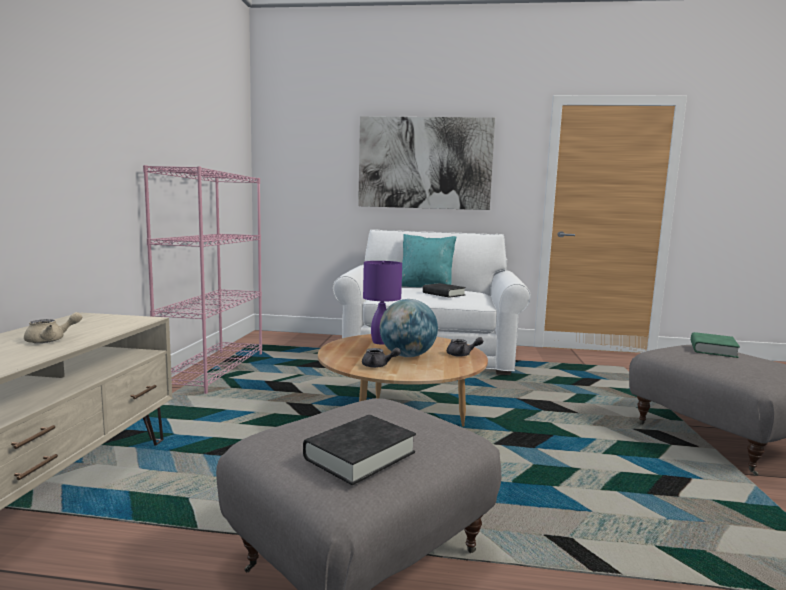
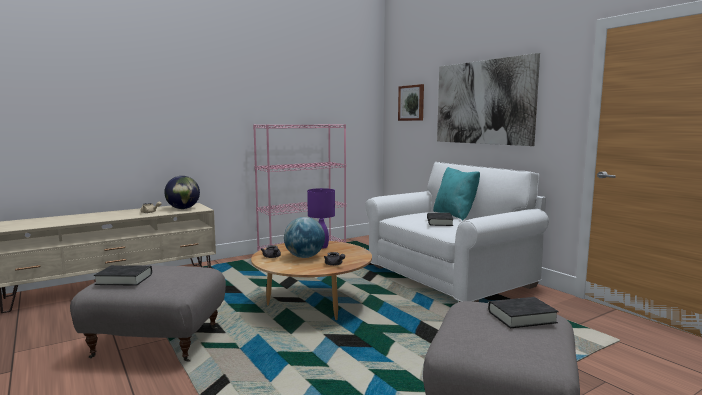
camera: 50 degrees right, 0 degrees up
(97, 324) = (183, 208): none -> globe
(309, 157) = (411, 103): none -> picture
(712, 349) = (521, 317): green book -> black book

